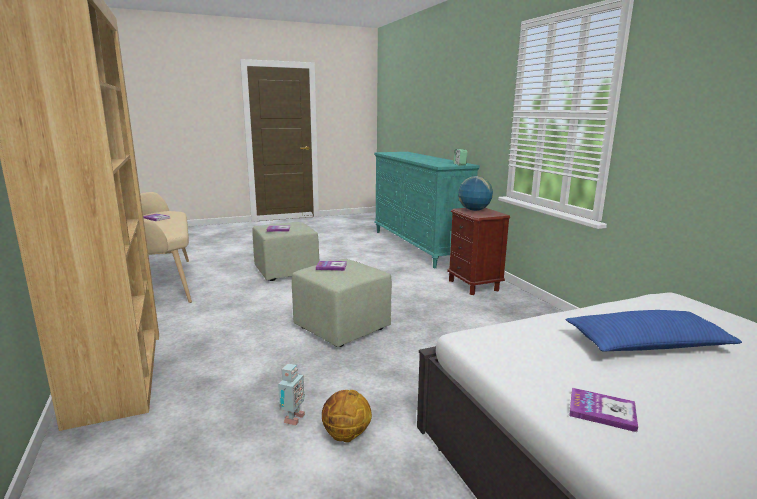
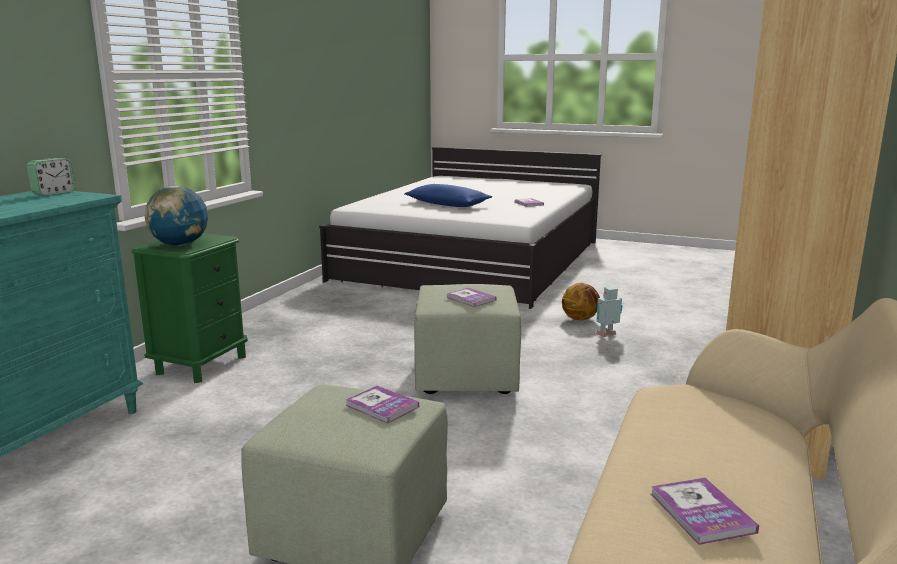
camera: 135 degrees left, 0 degrees up
(473, 285) = (201, 364): brown nightstand -> green nightstand

